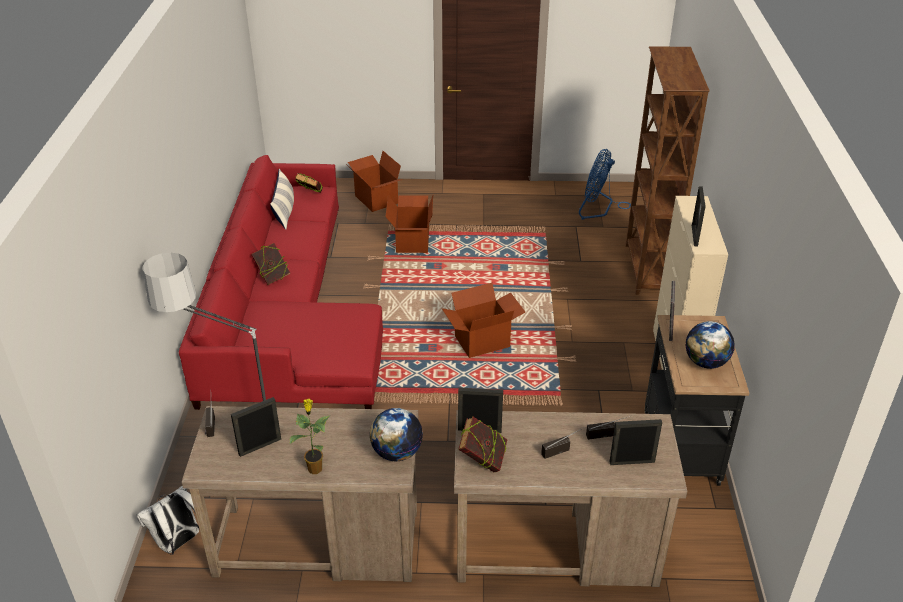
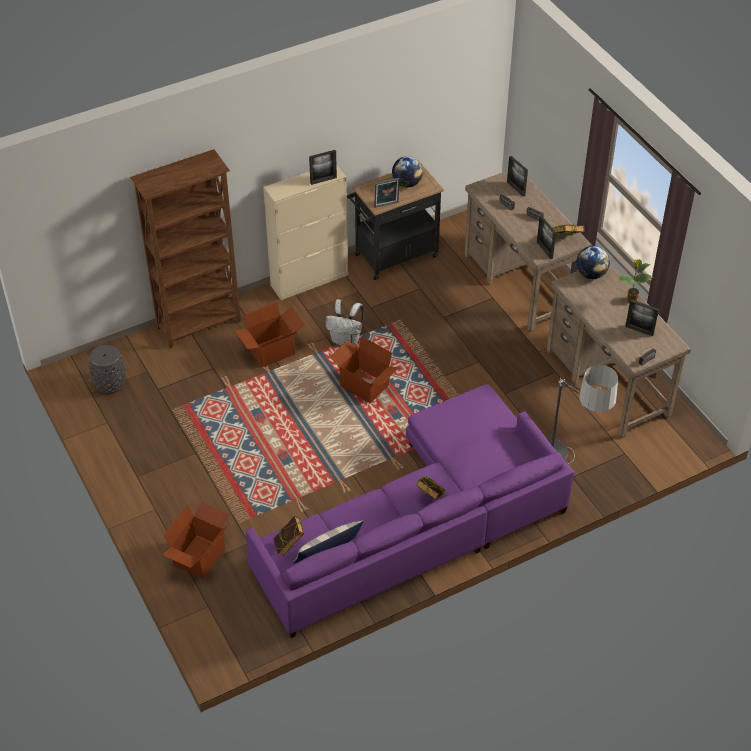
camera: 120 degrees left, 10 degrees up
(179, 542) = (665, 446): white backpack -> white backpack (346, 340)
(287, 313) = (420, 522): red sofa -> purple sofa
(411, 242) = (257, 491): cardboard box -> cardboard box (272, 351)
(601, 206) = (110, 384): blue fan -> grey stool

